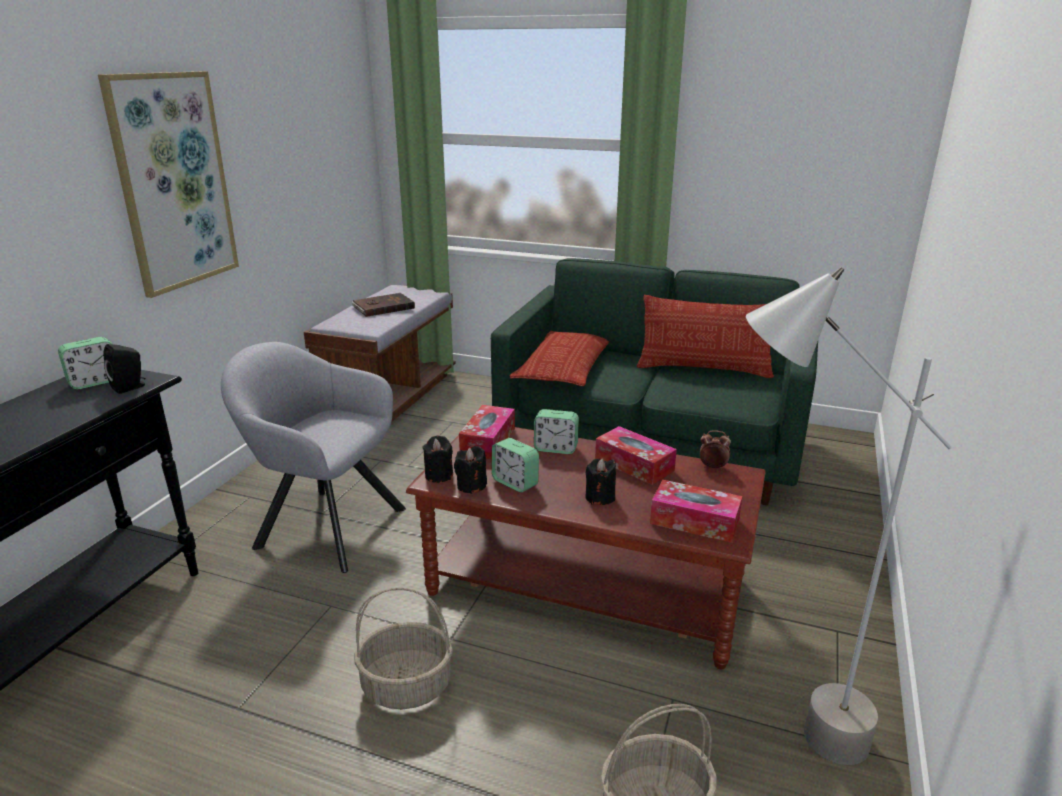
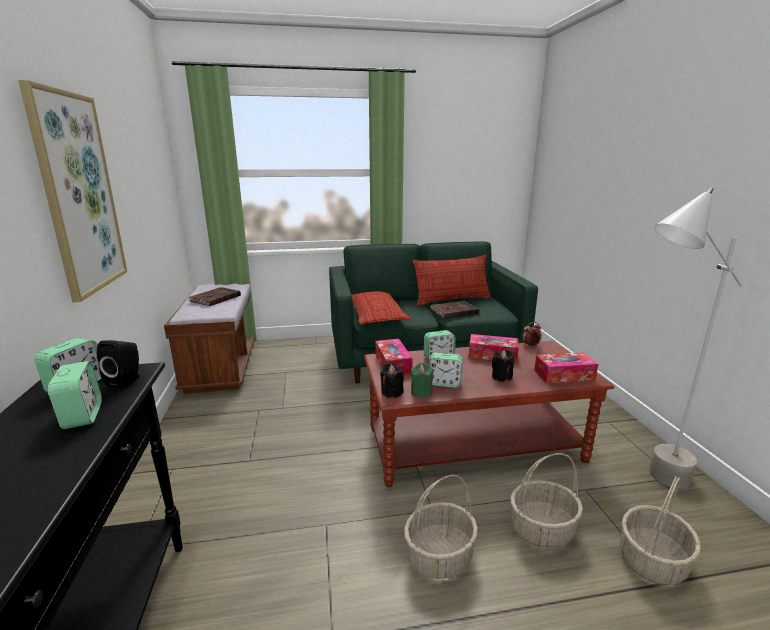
camera: 30 degrees left, 5 degrees down
(67, 410) = (82, 416): none -> alarm clock
(324, 525) = (260, 468): grey armchair -> none
(471, 486) = (421, 392): black candle -> green candle
(553, 715) = (541, 529): none -> basket
(679, 387) = (453, 311): none -> brown book

